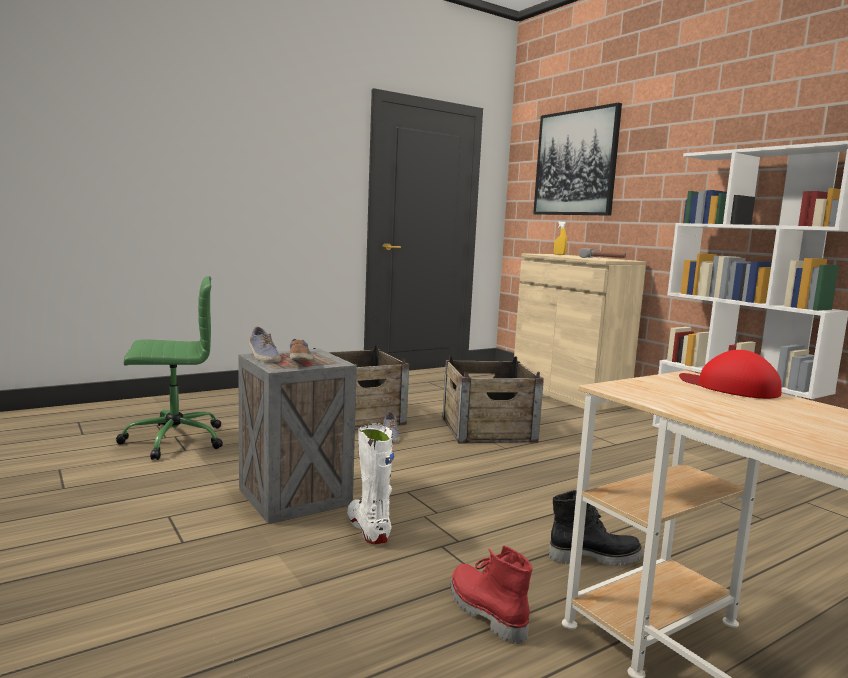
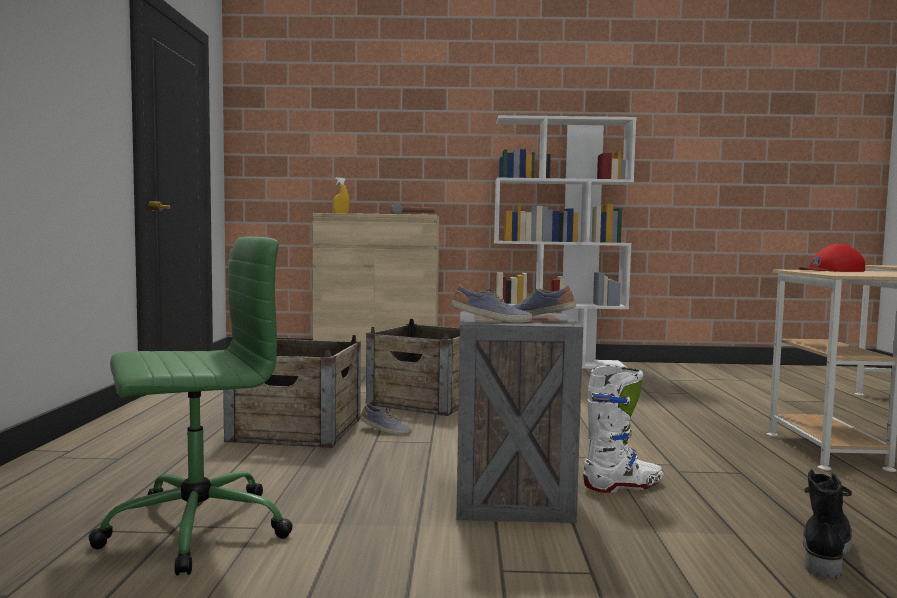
camera: 55 degrees left, 5 degrees down
(173, 440) = (193, 529): green office chair -> green office chair turned 45 degrees clockwise
(368, 529) = (623, 486): white boot -> white boot turned 150 degrees clockwise
(485, 612) = (802, 485): red boot -> none
(575, 163) = (335, 115): picture -> none
(594, 557) = (724, 438): black boot -> black boot (823, 553)

